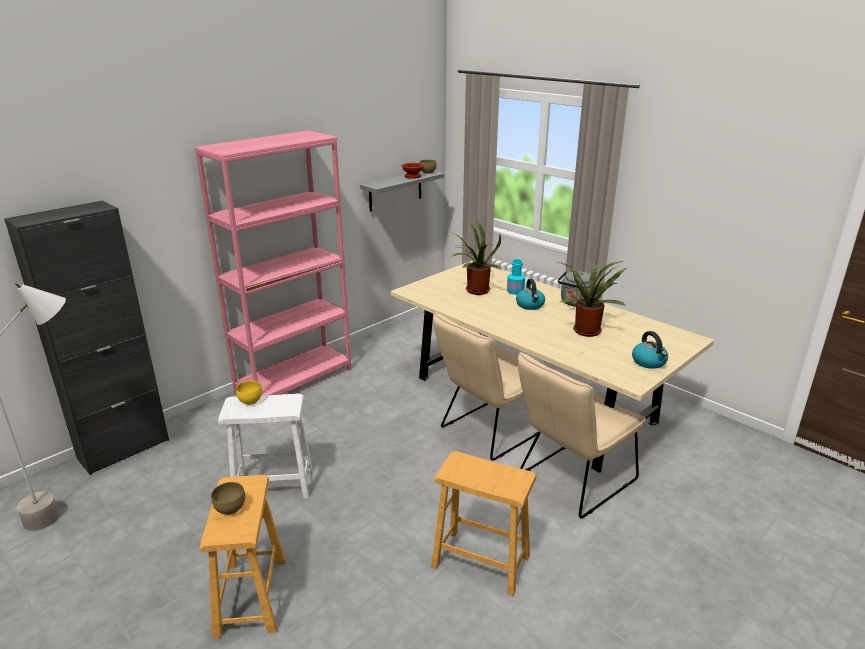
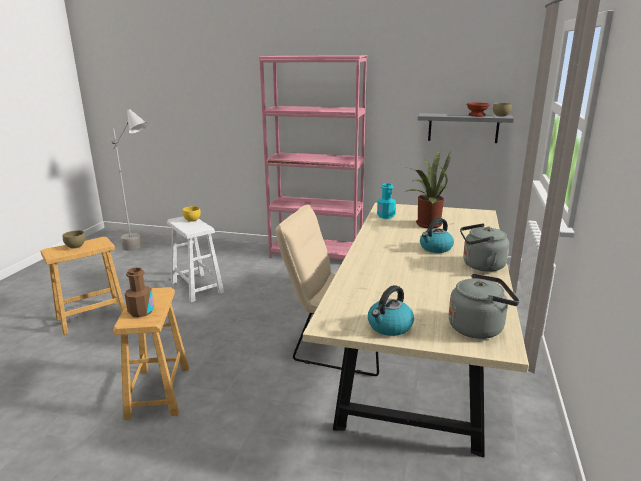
camera: 60 degrees right, 5 degrees down
(124, 449) = (199, 241): black cabinet -> none
(498, 479) = (141, 311): none -> brown bottle
(515, 291) = (456, 237): turquoise bottle -> turquoise bottle (386, 216)
(571, 481) = (302, 413): beige chair -> none
(588, 330) = (422, 282): potted plant -> none
(666, 336) = (479, 328): none -> grey kettle

